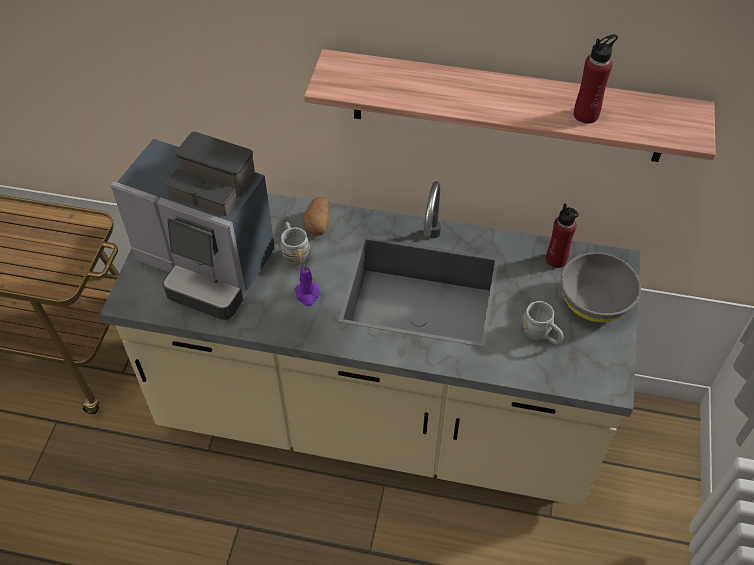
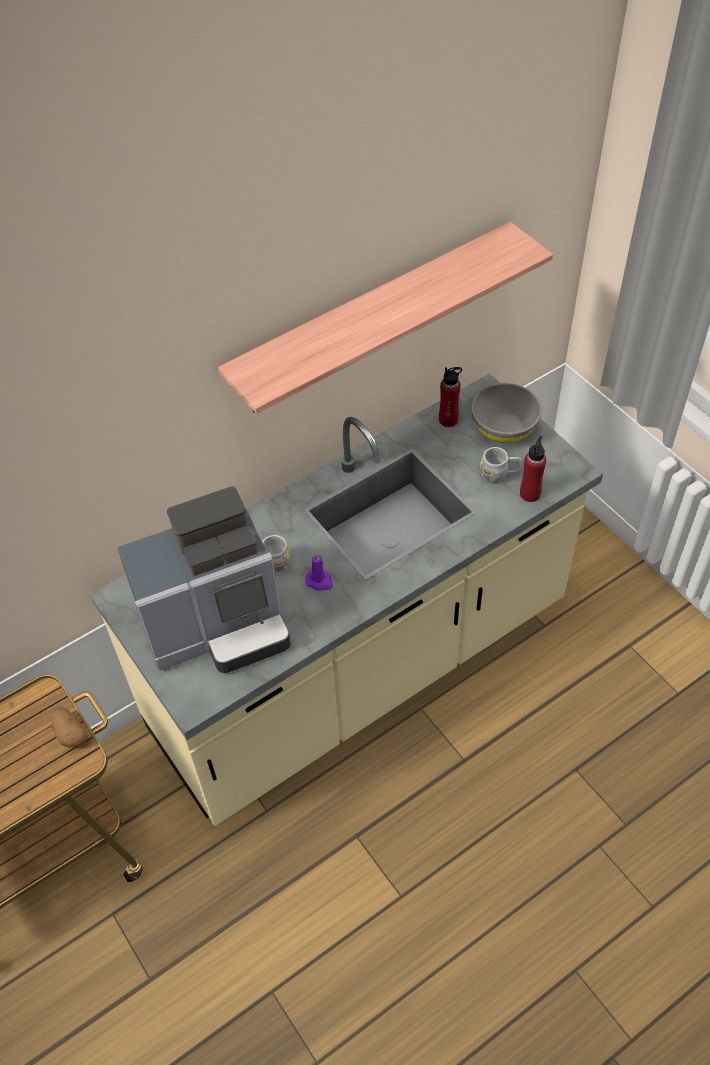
camera: 45 degrees left, 0 degrees up
(318, 223) = (260, 528): potato -> potato (70, 733)
(586, 114) = (452, 283): red bottle -> red bottle (530, 494)

